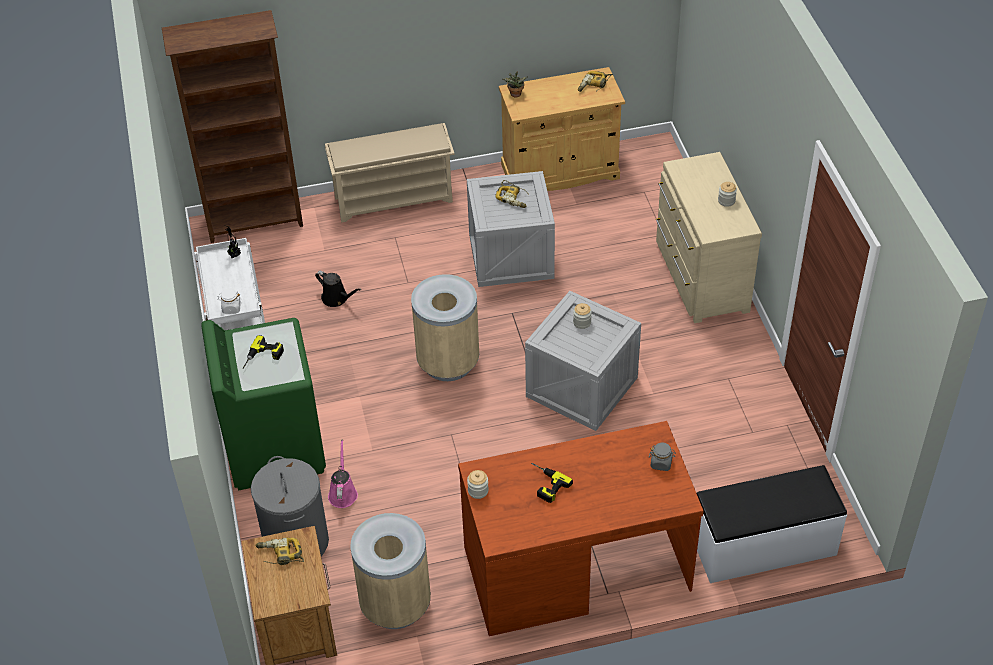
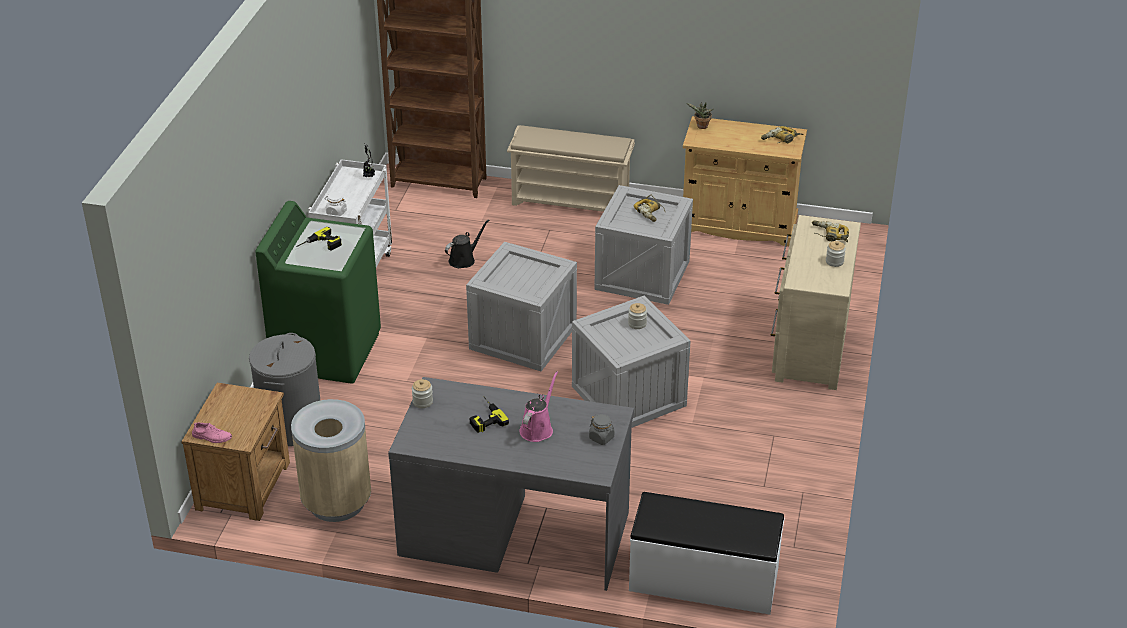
camera: 25 degrees right, 10 degrees down
(280, 555) = (238, 403): power drill -> power drill (829, 235)
(281, 603) = (212, 437): none -> pink shoe
(337, 298) = (464, 259): black watering can -> black watering can turned 105 degrees counterclockwise
(343, 493) = (357, 404): pink watering can -> pink watering can (537, 428)
(448, 362) = (523, 337): beige trash can -> crate
(575, 567) = (514, 532): brown desk -> grey desk

